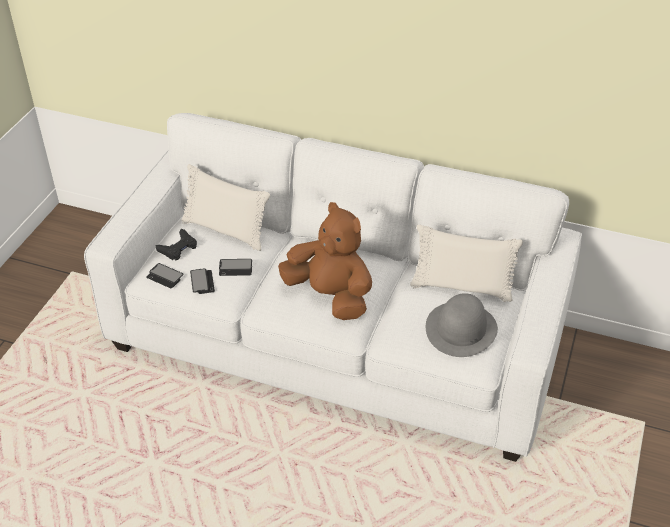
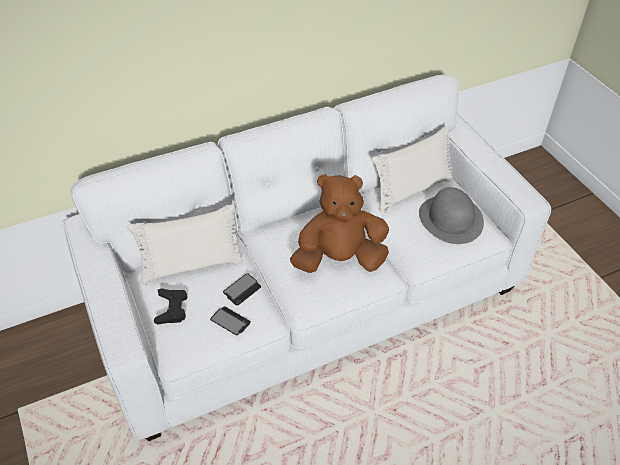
camera: 45 degrees left, 5 degrees up
(165, 276) = (192, 341): phone -> none

